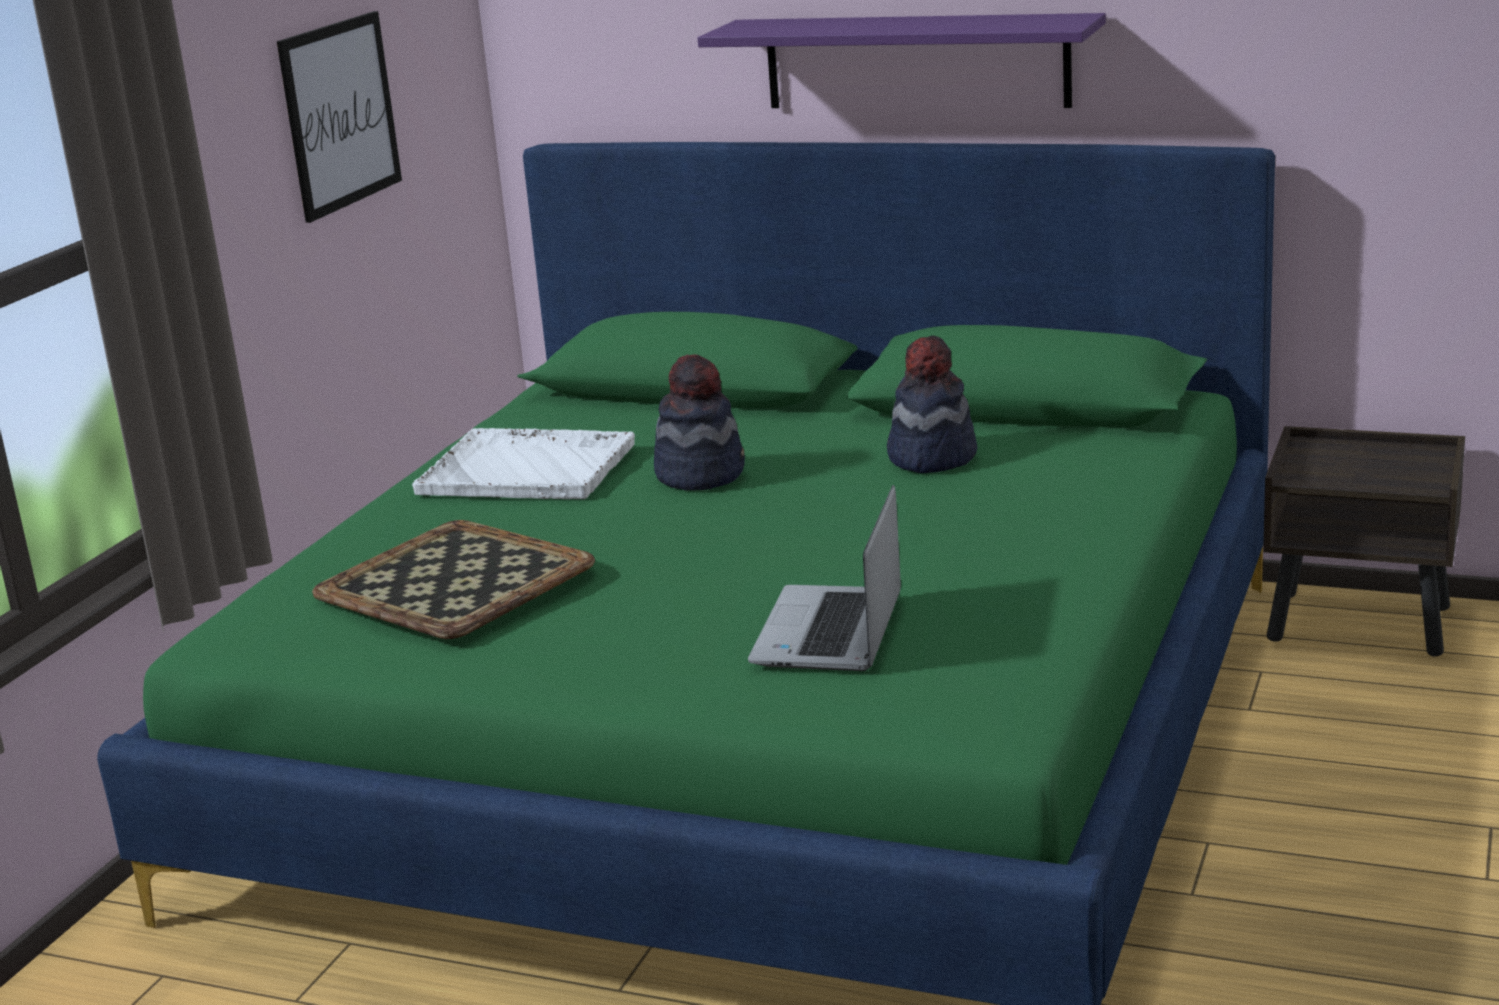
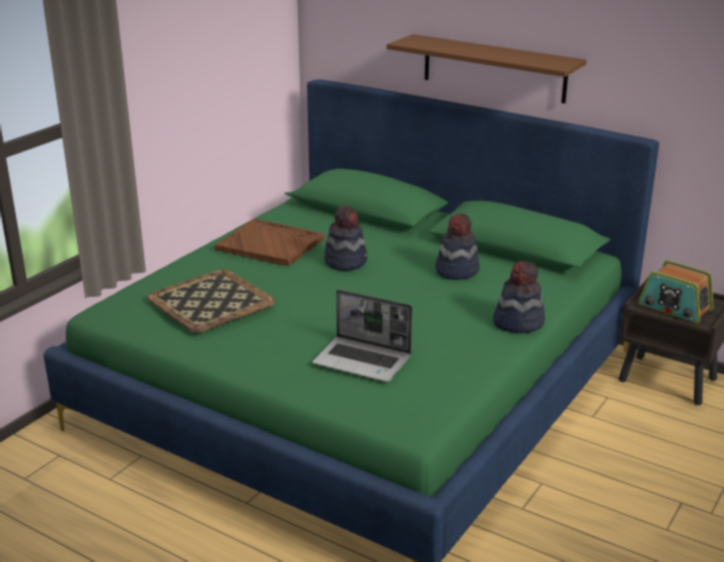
camera: 10 degrees right, 5 degrees up
(340, 114) = (211, 62): picture -> none
(529, 469) = (271, 245): white tray -> brown tray
(830, 633) = (363, 361): laptop -> laptop turned 90 degrees counterclockwise
(916, 62) = (494, 68): purple shelf -> brown shelf
(1101, 522) = (518, 322): none -> hat
(1360, 470) = (675, 308): none -> radio

